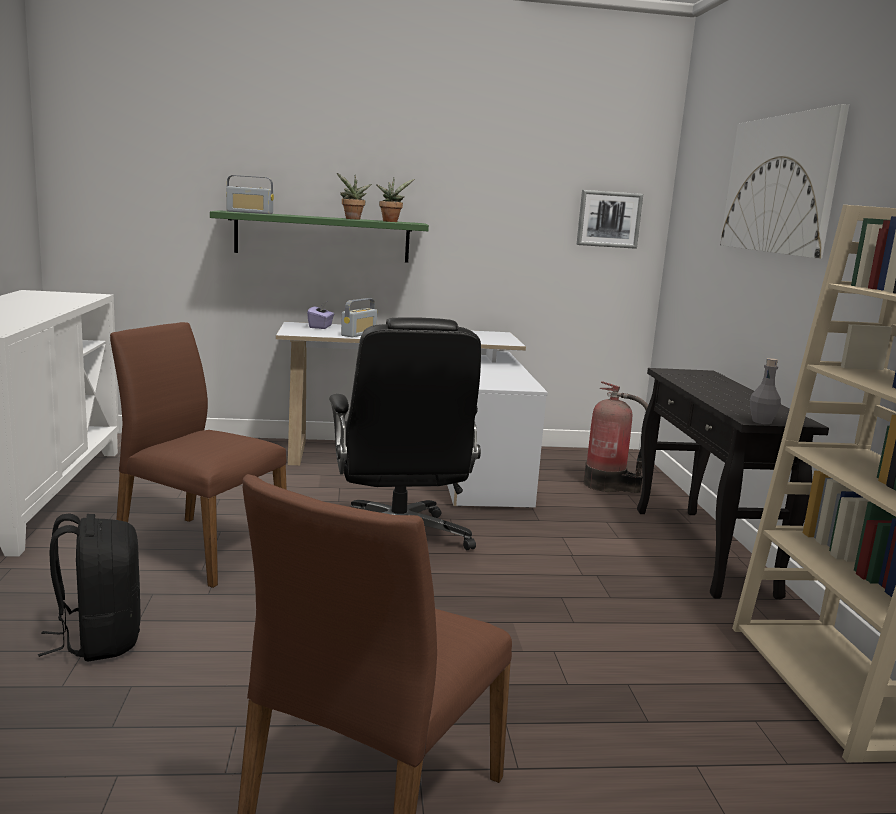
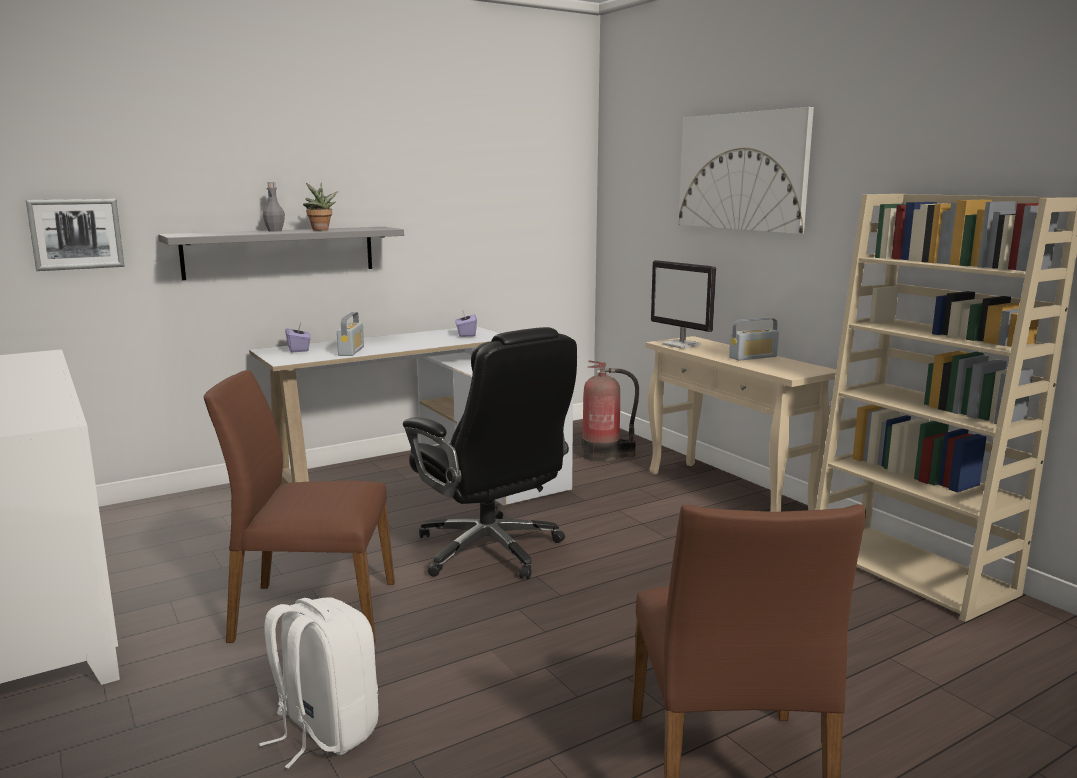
camera: 25 degrees left, 0 degrees up
(99, 640) = (324, 731): black backpack -> white backpack
(250, 212) = (207, 234): radio -> radio (753, 357)
(322, 237) = (280, 252): green shelf -> grey shelf
(391, 221) = (361, 229): potted plant -> none
(485, 337) = (466, 334): none -> purple tissue box
(609, 219) = (549, 206): picture -> picture (76, 234)
(682, 375) = (682, 345): none -> monitor
(703, 551) = (729, 494): black console table -> beige console table
(761, 421) = (799, 375): grey bottle -> grey bottle (275, 231)

